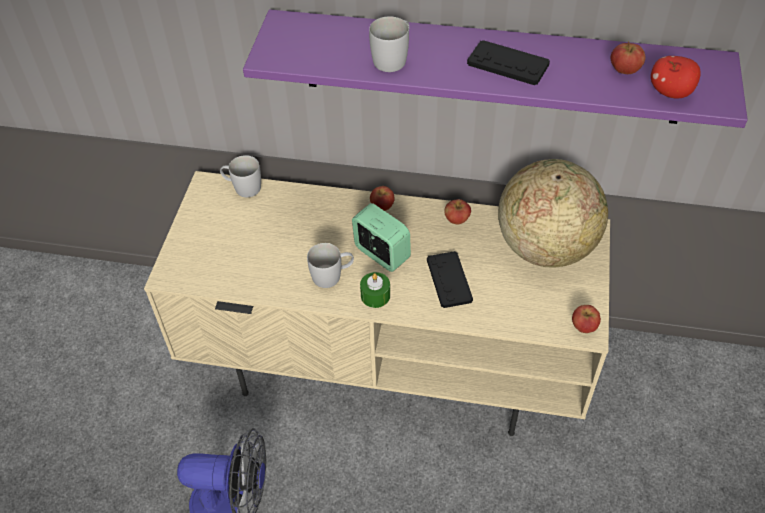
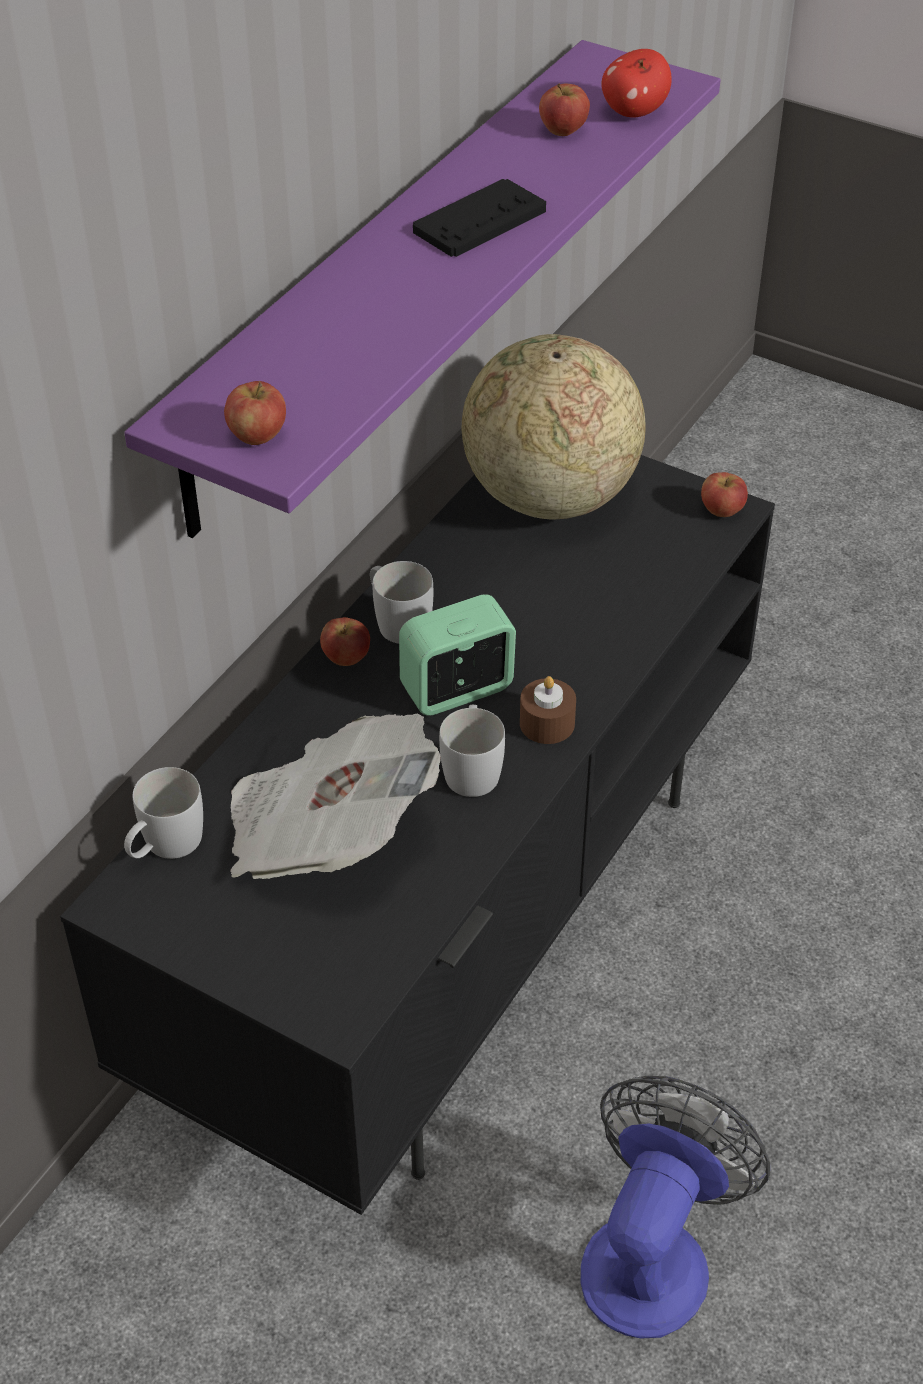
camera: 70 degrees left, 5 degrees down
(270, 237) = (327, 834): none -> newspaper
(375, 295) = (547, 723): green candle -> brown candle
(388, 361) = (455, 921): beige tv stand -> black tv stand
(393, 58) = (384, 323): white mug -> white mug (397, 621)
(449, 280) = (560, 624): black game controller -> none
(456, 219) = (433, 576): apple -> apple (257, 436)

